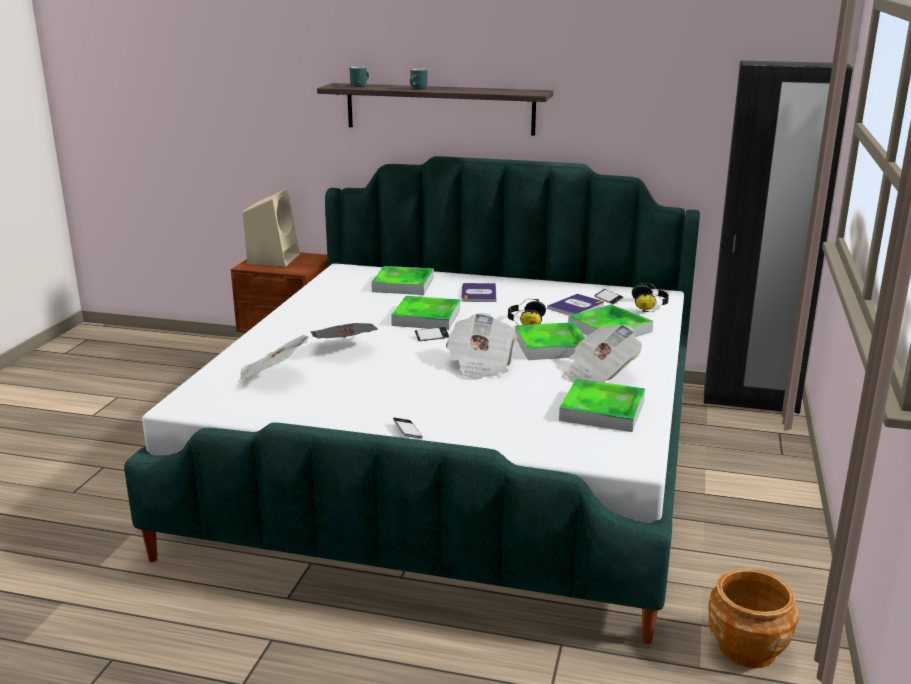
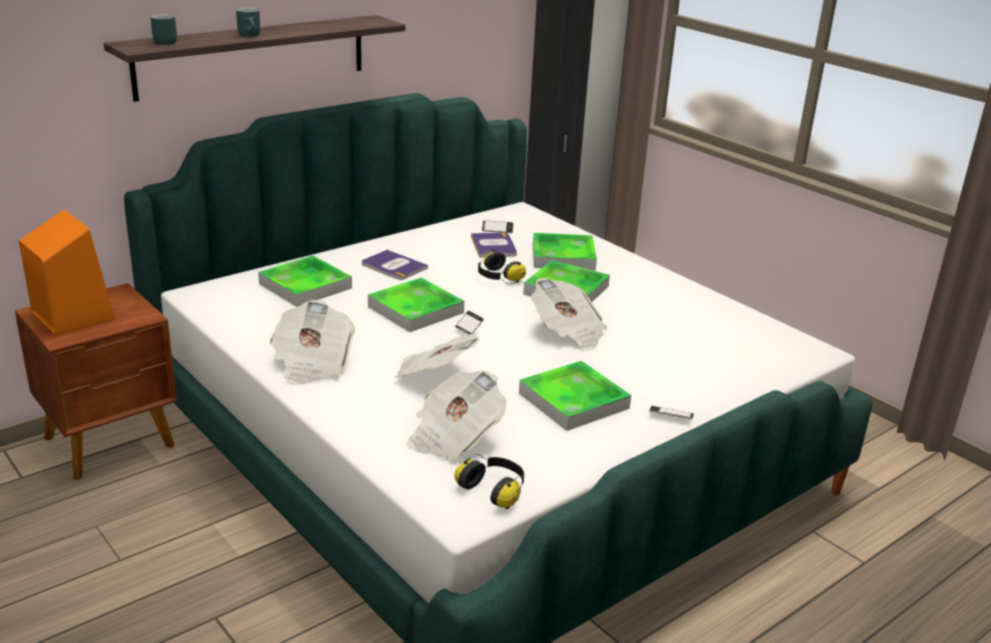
camera: 55 degrees left, 5 degrees up
(274, 259) = (71, 315): beige speaker -> orange speaker
(599, 374) = (648, 298): newspaper -> newspaper (312, 364)
(602, 410) = (718, 325): tray -> tray (573, 400)
(650, 306) = (536, 224): headphones -> headphones (494, 490)
(747, 649) = (873, 459): brown planter -> none

